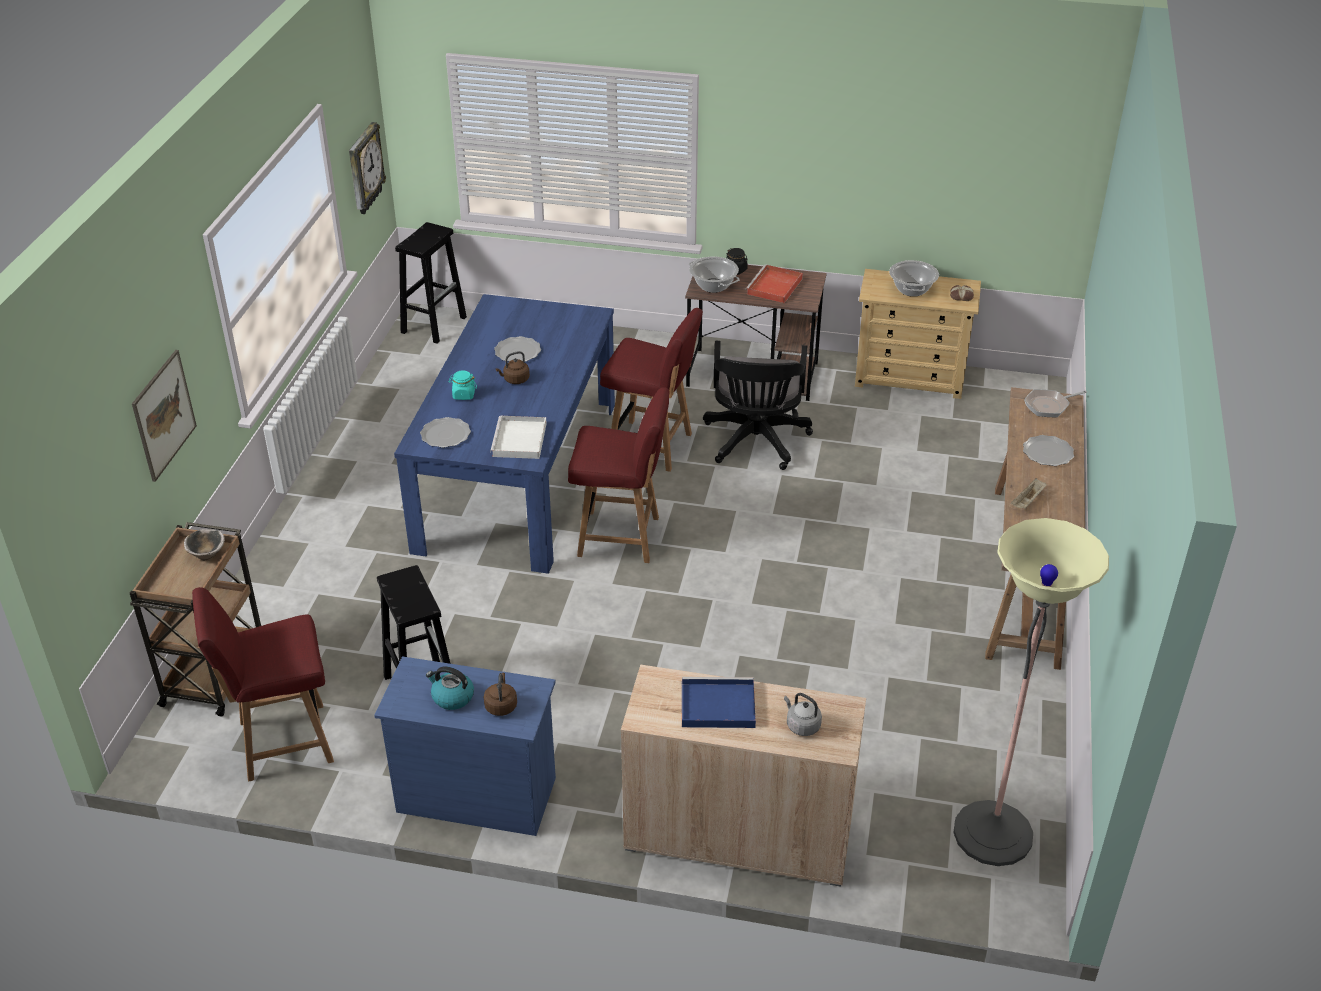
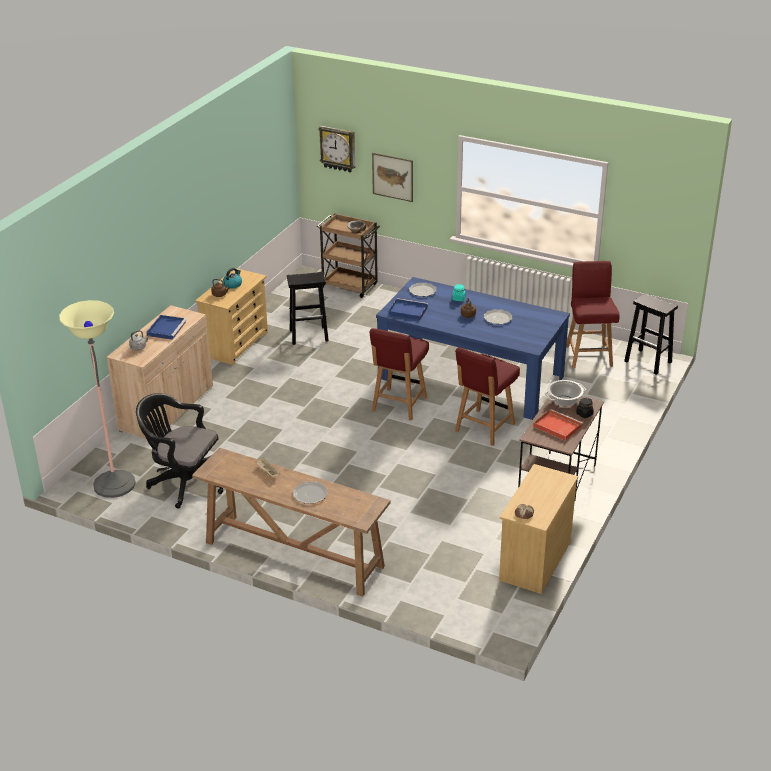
camera: 105 degrees right, 5 degrees down
(283, 742) = (296, 301): red chair -> red chair (588, 355)
(364, 169) = (650, 235): wall clock -> wall clock (338, 148)
(476, 794) = (236, 344): blue dresser -> beige dresser
(520, 441) = (407, 311): white tray -> blue tray
(755, 443) = (473, 470): black office chair -> black office chair (183, 482)
(912, 290) = (540, 491): cooking pot -> none
(1049, 406) = (360, 510): frying pan -> none

